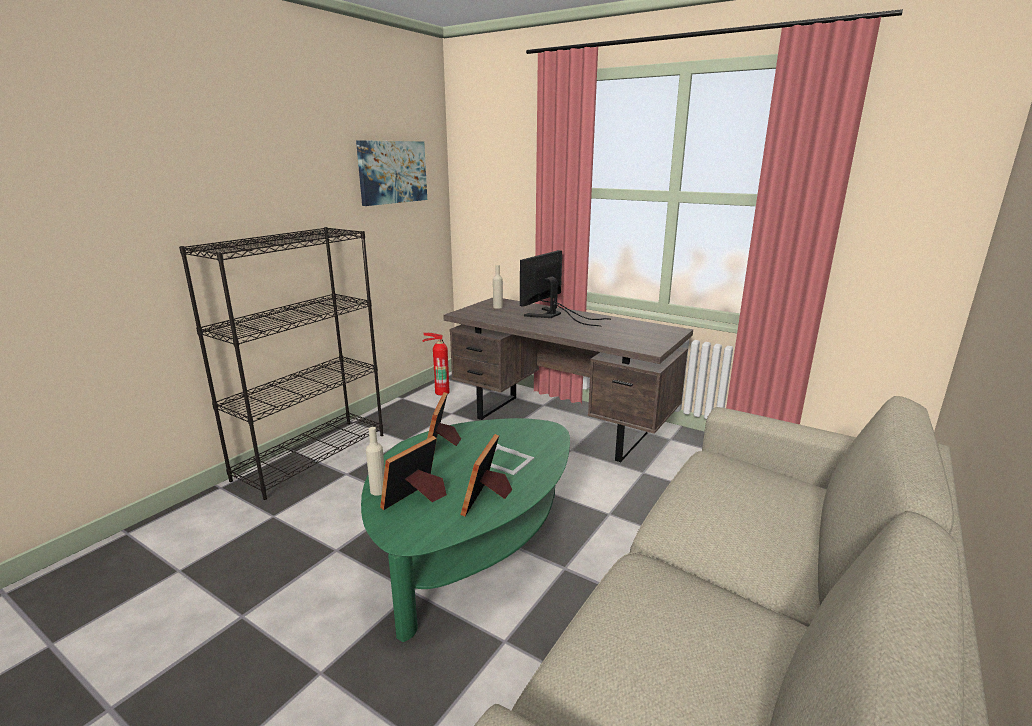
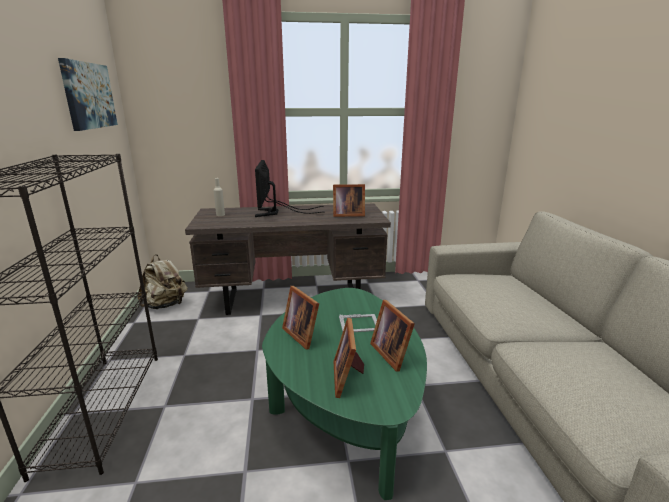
camera: 40 degrees left, 0 degrees up
(378, 490) = (310, 387): beige bottle -> none
(441, 392) = (165, 305): fire extinguisher -> beige backpack
(625, 335) = (347, 215): none -> picture frame

